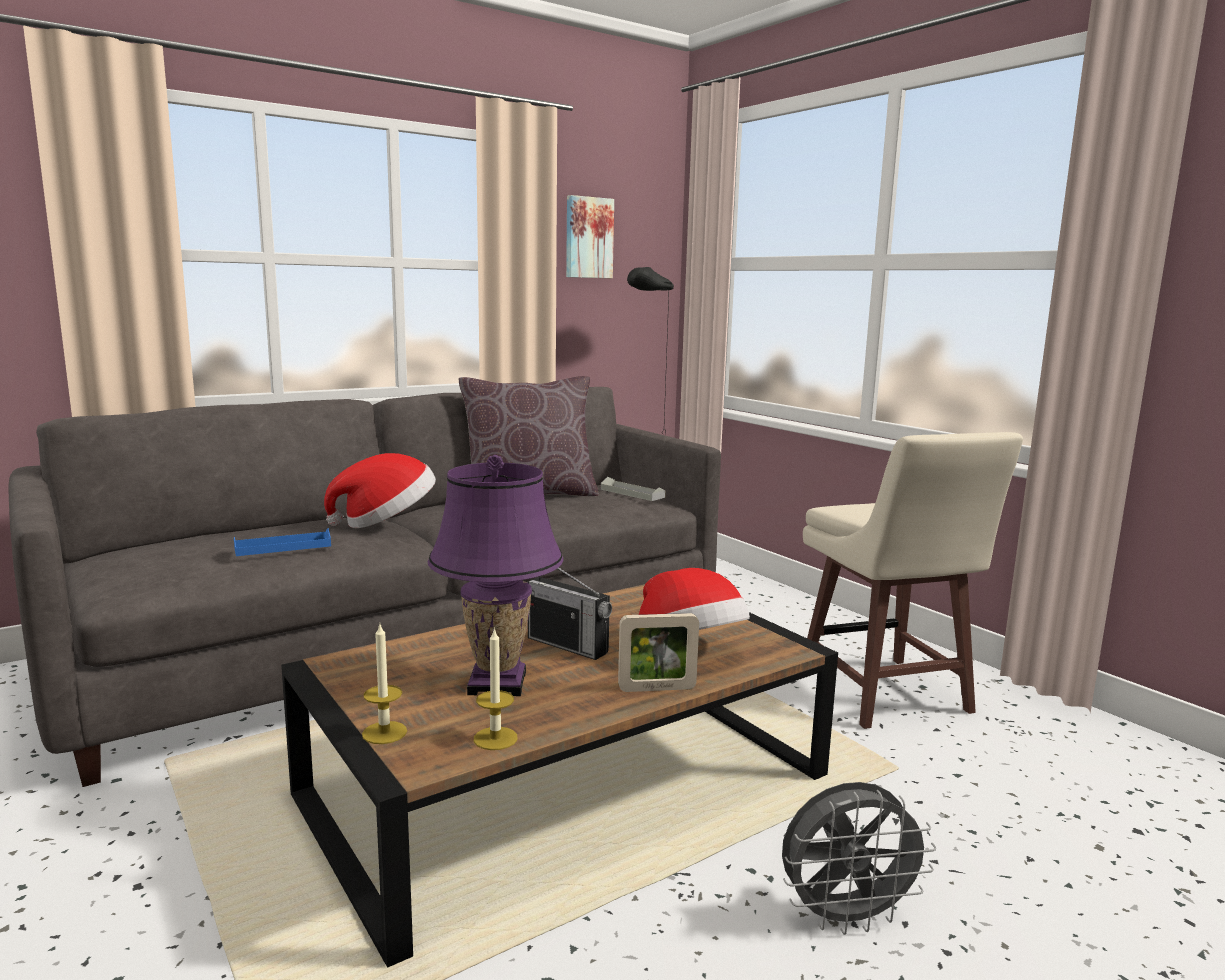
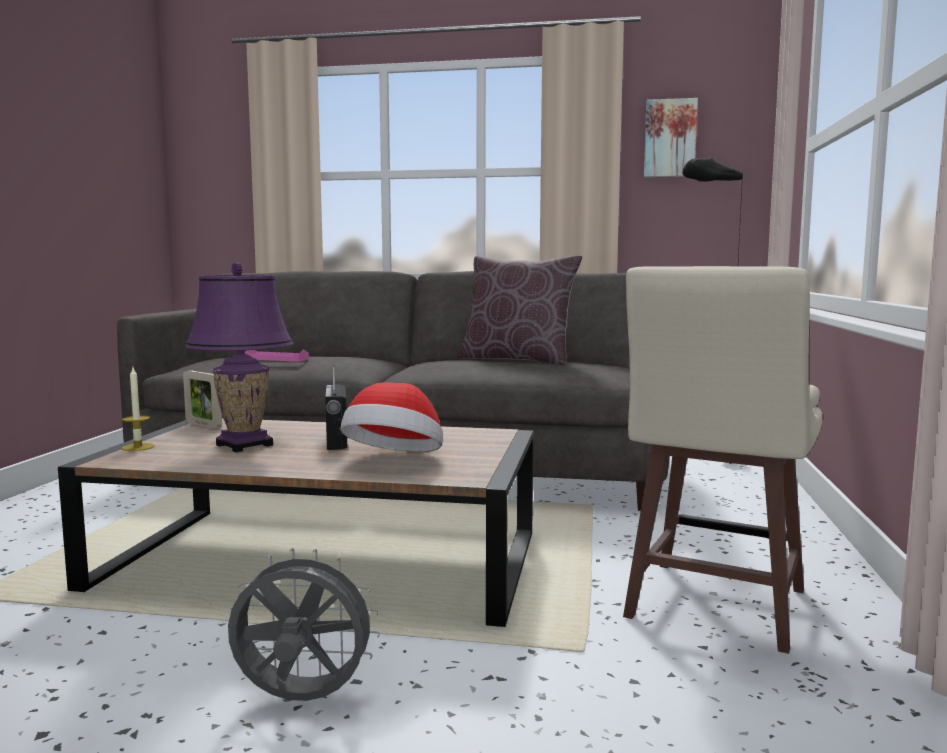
camera: 45 degrees right, 5 degrees down
(283, 547) = (276, 359): blue tray -> pink tray
(386, 522) = (365, 357): hat -> none
(495, 738) = (166, 462): candle -> none
(632, 493) = (600, 367): grey tray -> none
(657, 688) = (311, 469): picture frame -> picture frame (203, 425)
(846, 917) = (301, 701): grey fan -> grey fan turned 150 degrees clockwise

